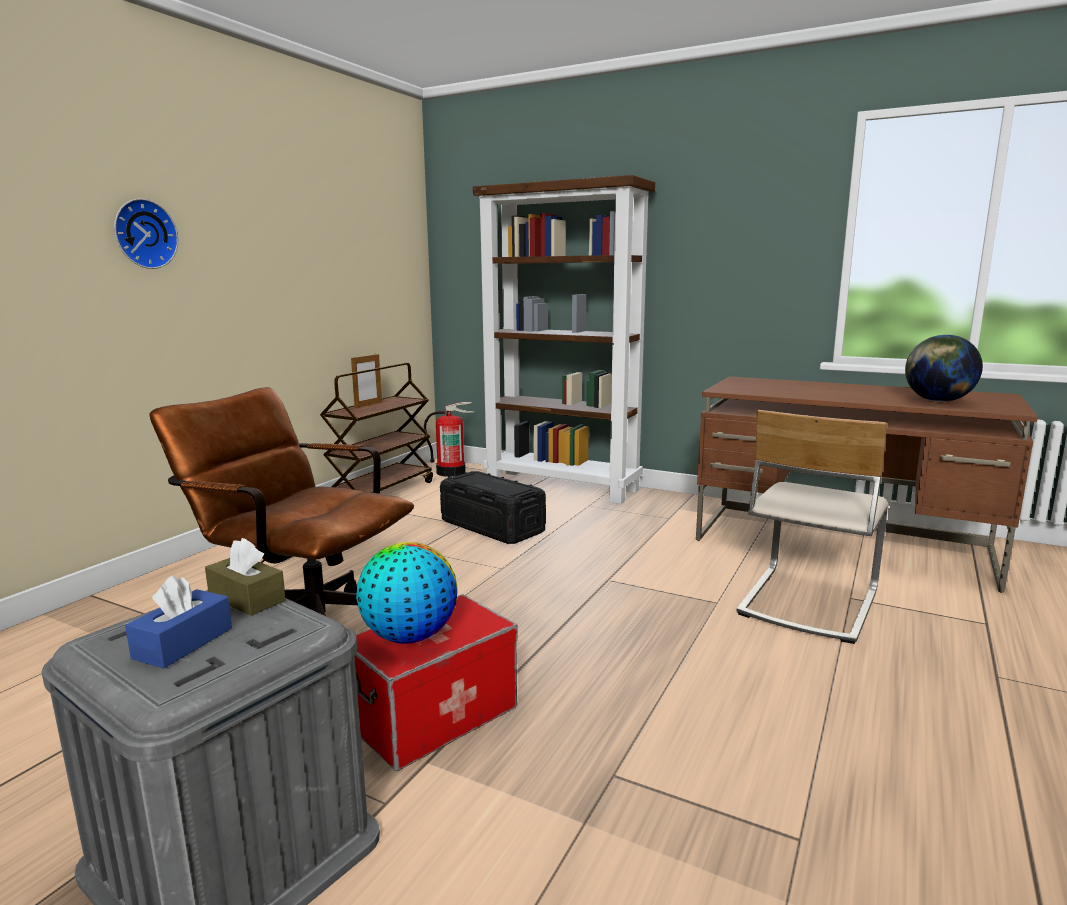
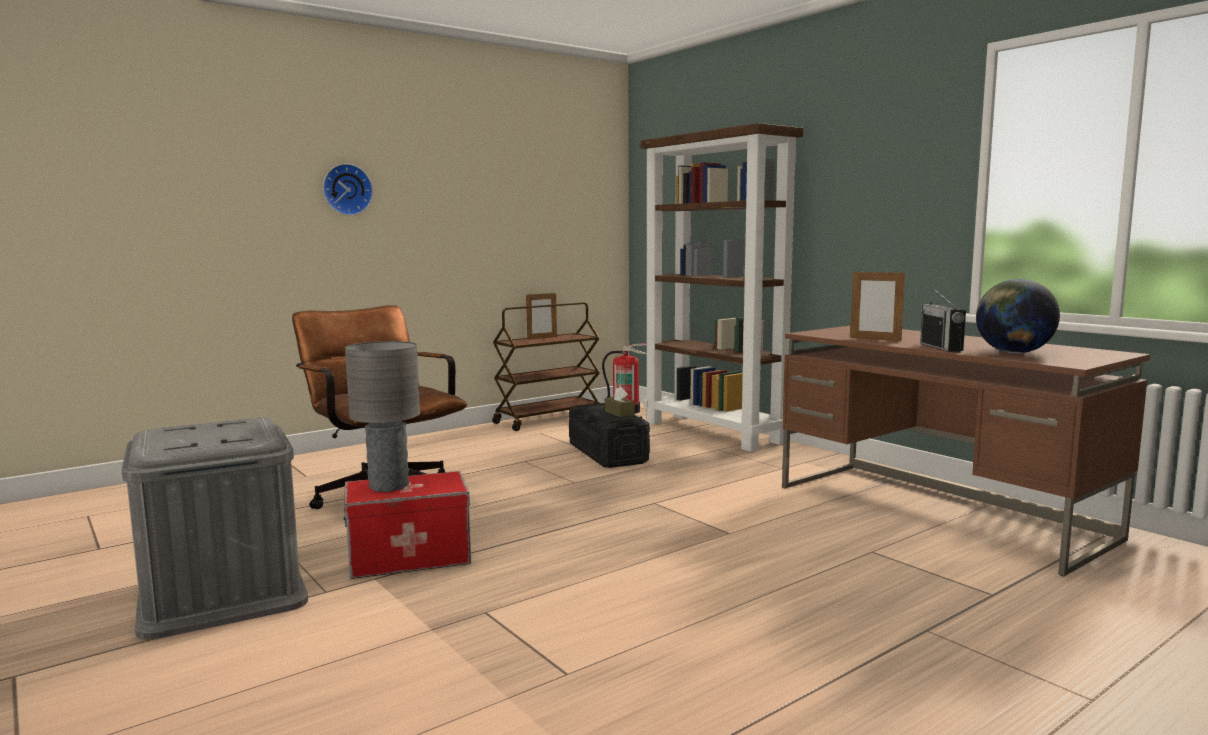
camera: 25 degrees right, 5 degrees down
(183, 643) = (191, 435): blue tissue box -> none
(247, 598) = (253, 424): brown tissue box -> brown tissue box (619, 413)
(409, 636) = (388, 486): globe -> grey table lamp
(796, 393) = (875, 339): none -> picture frame
(806, 602) = (818, 547): beige chair -> none
(872, 399) = (941, 347): none -> radio

